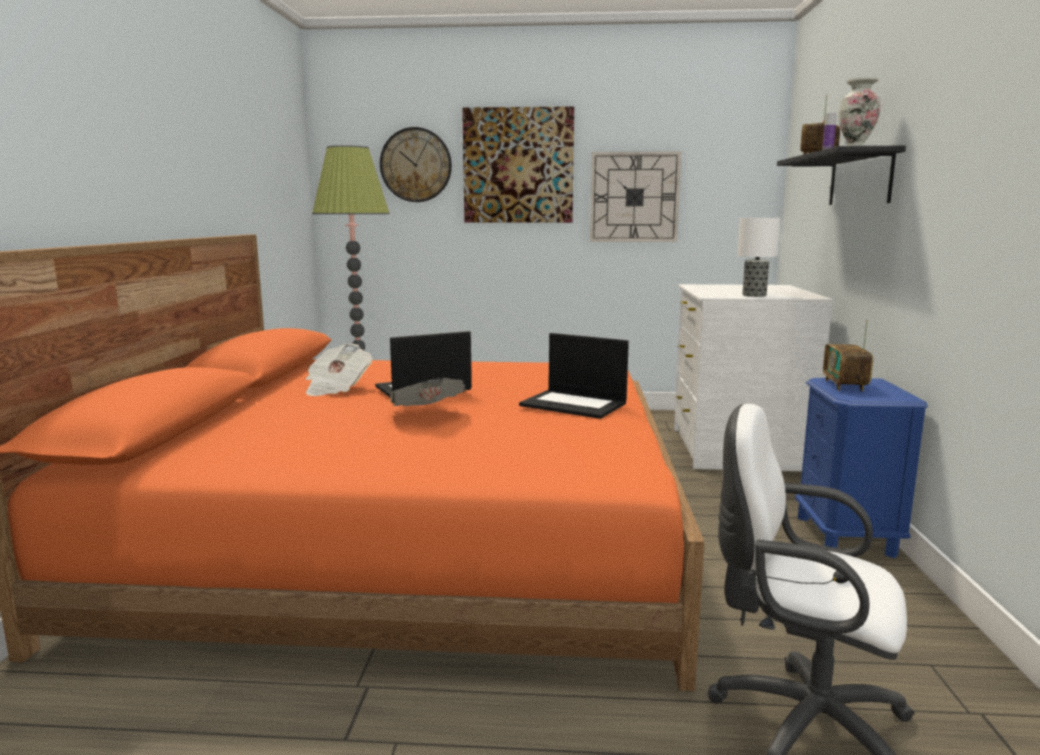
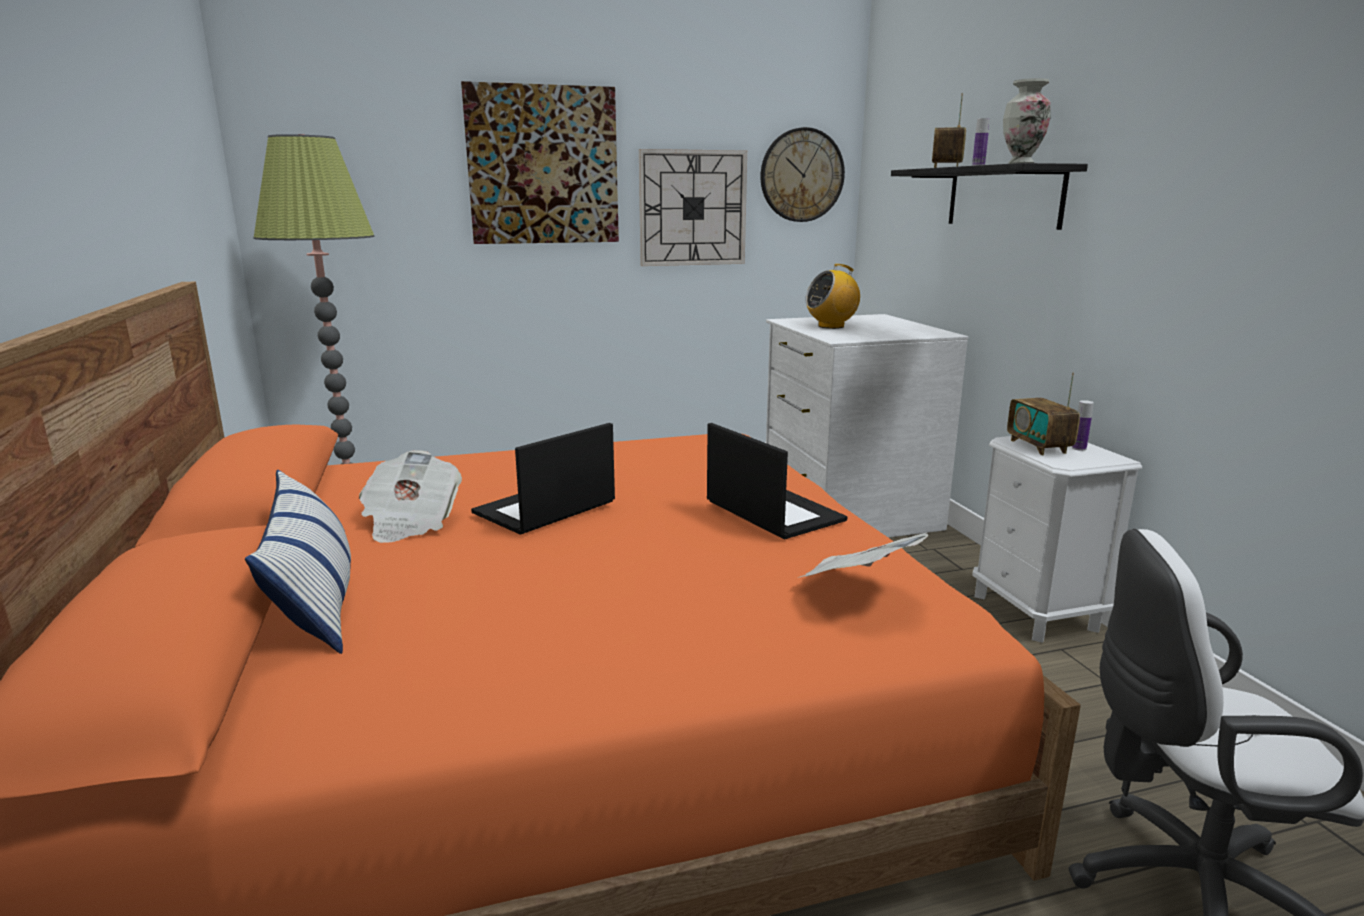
camera: 20 degrees left, 5 degrees up
(248, 414) = (316, 598): none -> pillow
(416, 165) = (396, 162): wall clock -> wall clock (801, 175)
(428, 414) = (602, 558): newspaper -> newspaper (859, 586)
(575, 404) = (772, 511): laptop -> laptop turned 135 degrees counterclockwise
(723, 289) = (831, 326): none -> radio
(755, 295) = (882, 335): table lamp -> none
(846, 536) = (1036, 612): blue nightstand -> white nightstand
(881, 389) = (1079, 448): none -> bottle

